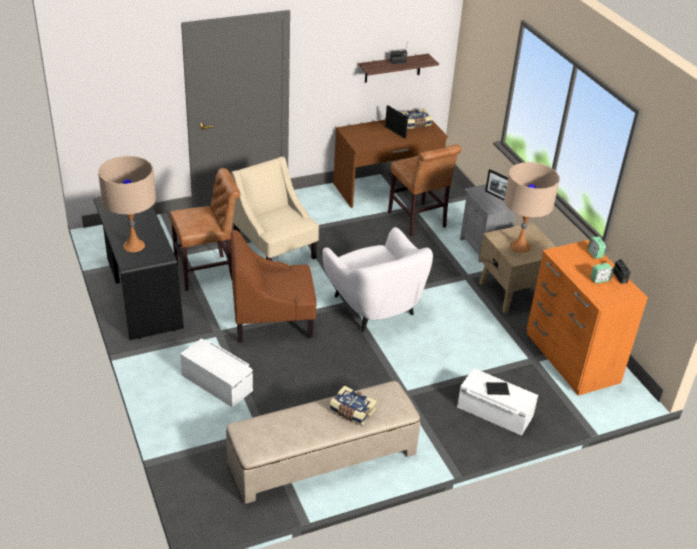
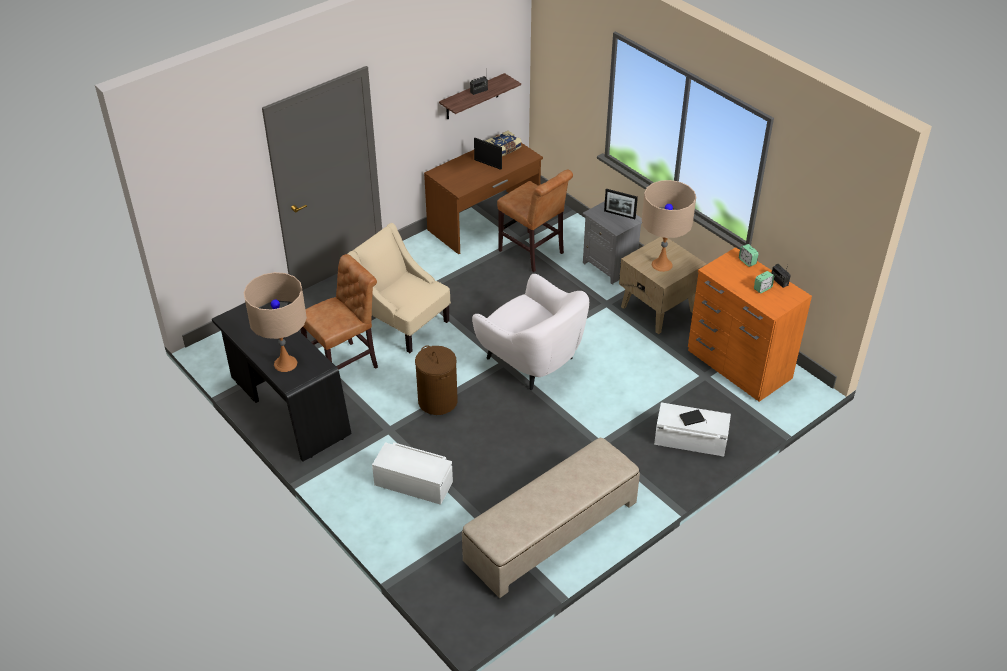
camera: 15 degrees left, 5 degrees up
(273, 320) = (437, 401): brown armchair -> brown laundry basket
(351, 411) = (575, 480): book -> none

